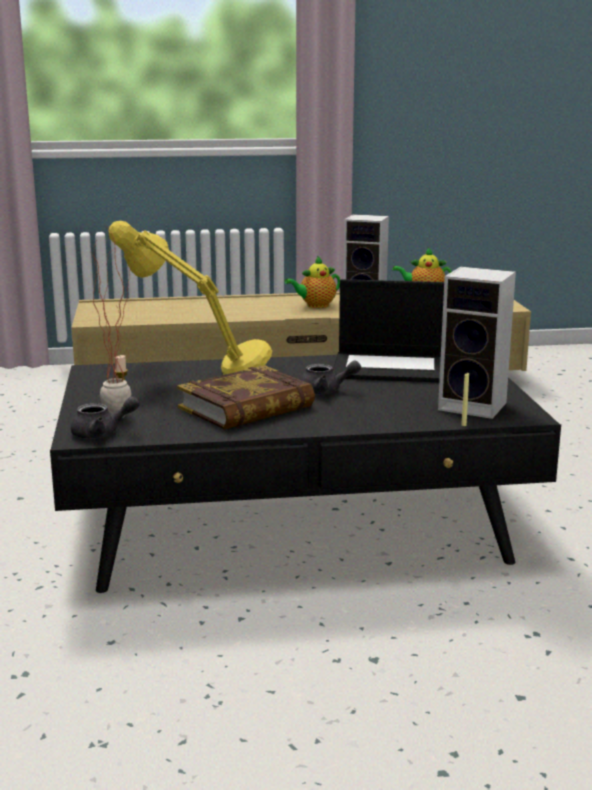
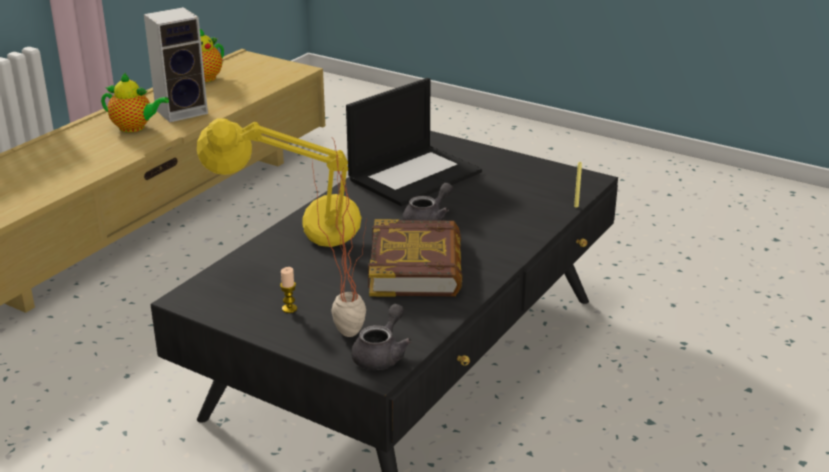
camera: 50 degrees left, 10 degrees up
(315, 306) = (135, 128): teapot -> teapot turned 90 degrees counterclockwise
(475, 406) = (545, 186): speaker -> none

